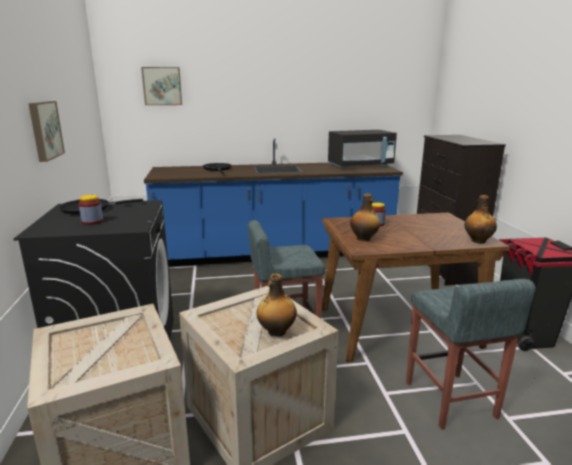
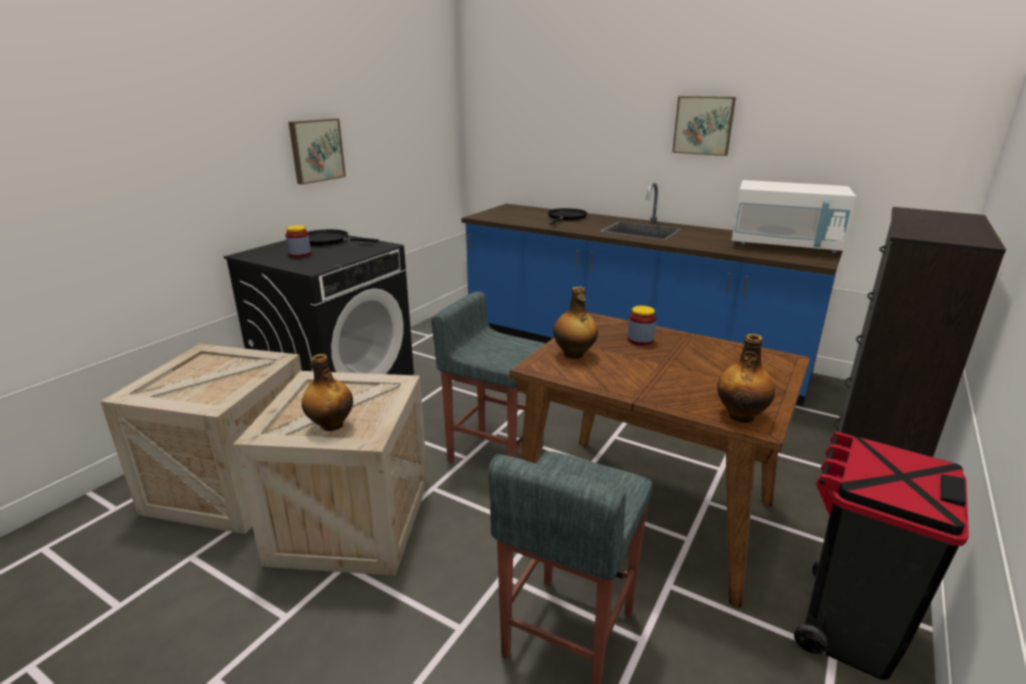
camera: 40 degrees right, 5 degrees up
(162, 86) = (526, 98): picture -> picture (703, 125)
(360, 165) = (784, 245): black microwave -> white microwave

